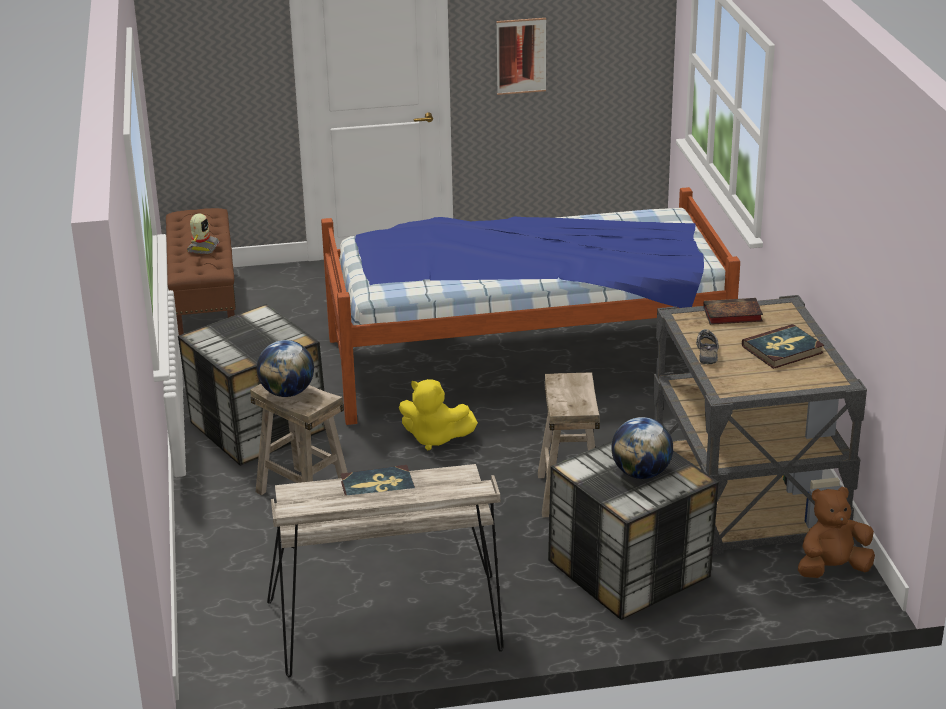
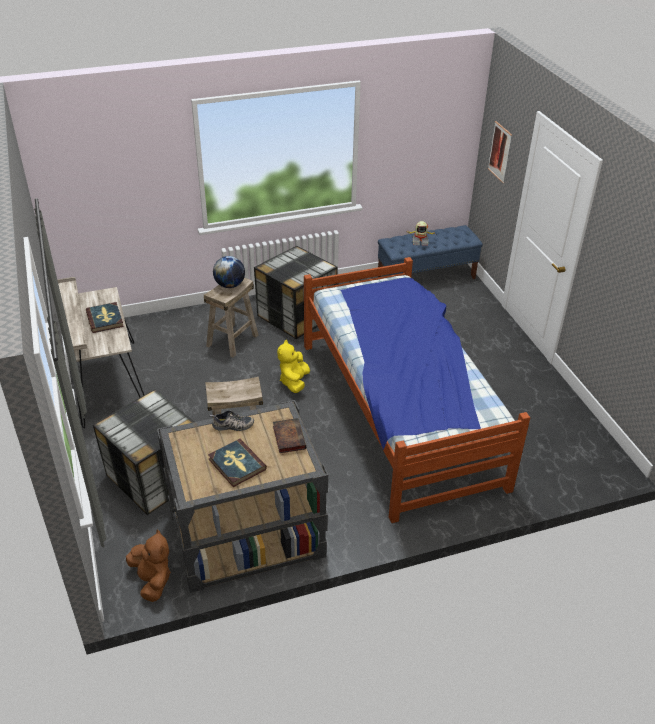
camera: 80 degrees right, 10 degrees up
(205, 307) = (426, 277): brown bench -> blue bench
(521, 56) = (613, 272): picture -> picture (500, 152)
(641, 473) = (145, 427): globe -> none

